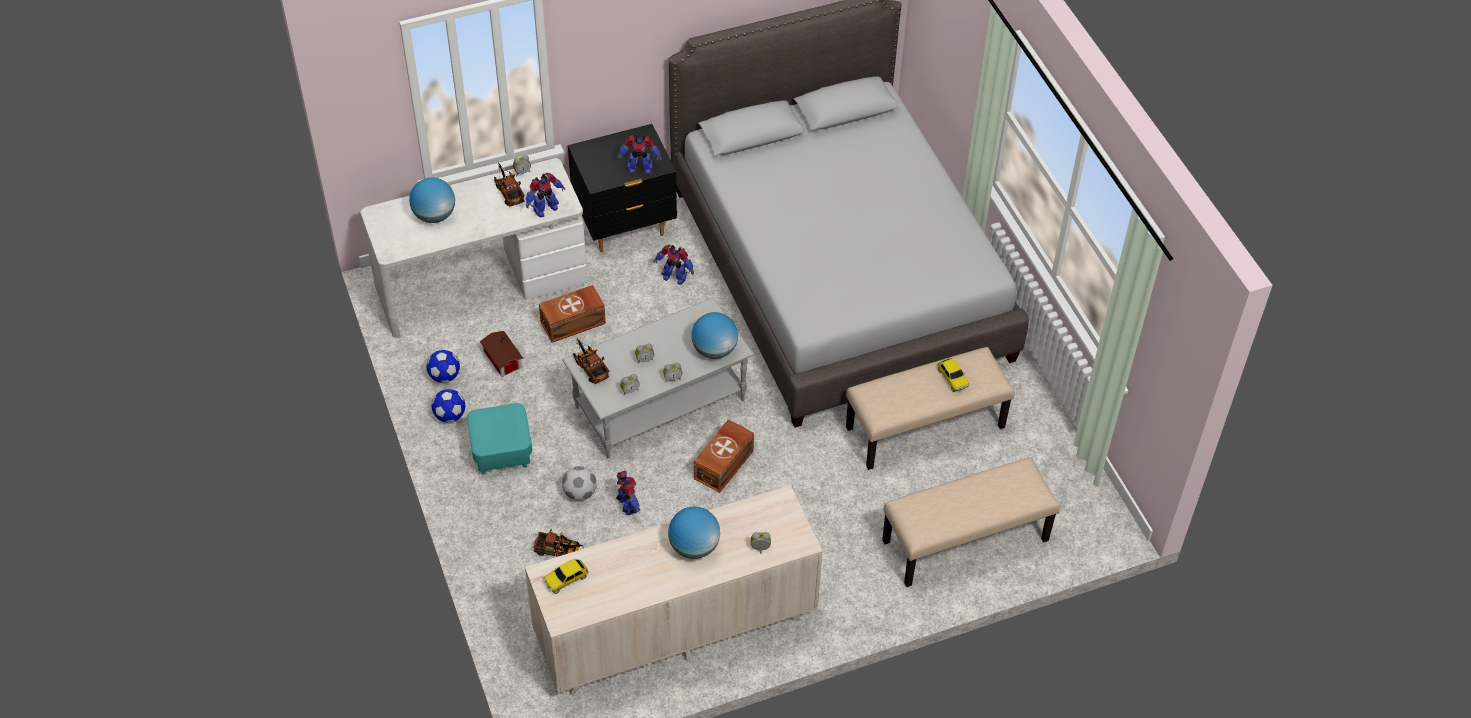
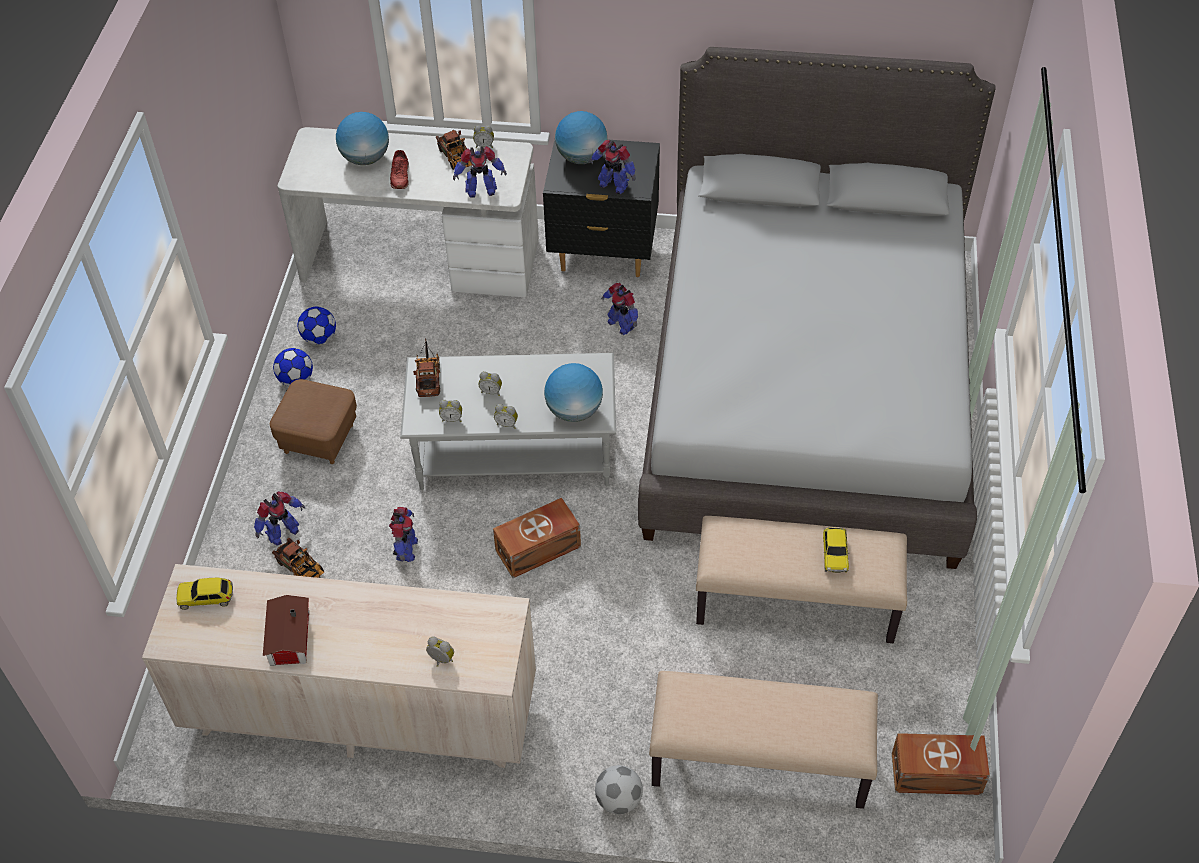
camera: 30 degrees right, 0 degrees up
(473, 220) = (400, 176): none -> red shoe
(502, 360) = (386, 343): toy house -> toy house (288, 639)
(502, 452) = (319, 438): turquoise ottoman -> brown ottoman
(508, 191) = (457, 159): toy truck -> toy truck turned 150 degrees clockwise
(525, 532) = (282, 533): none -> toy robot
(574, 323) = (484, 333): brown storage box -> brown storage box (937, 775)
(580, 493) = (366, 515): football -> football (618, 800)
(694, 546) = (369, 623): globe -> globe (582, 157)

